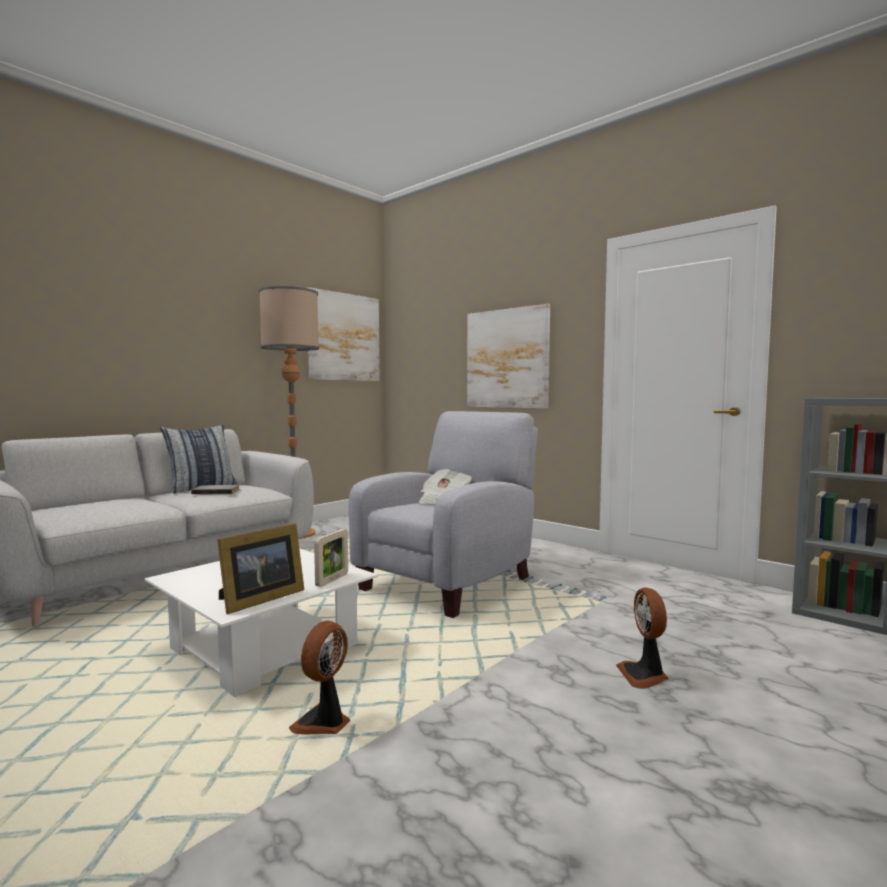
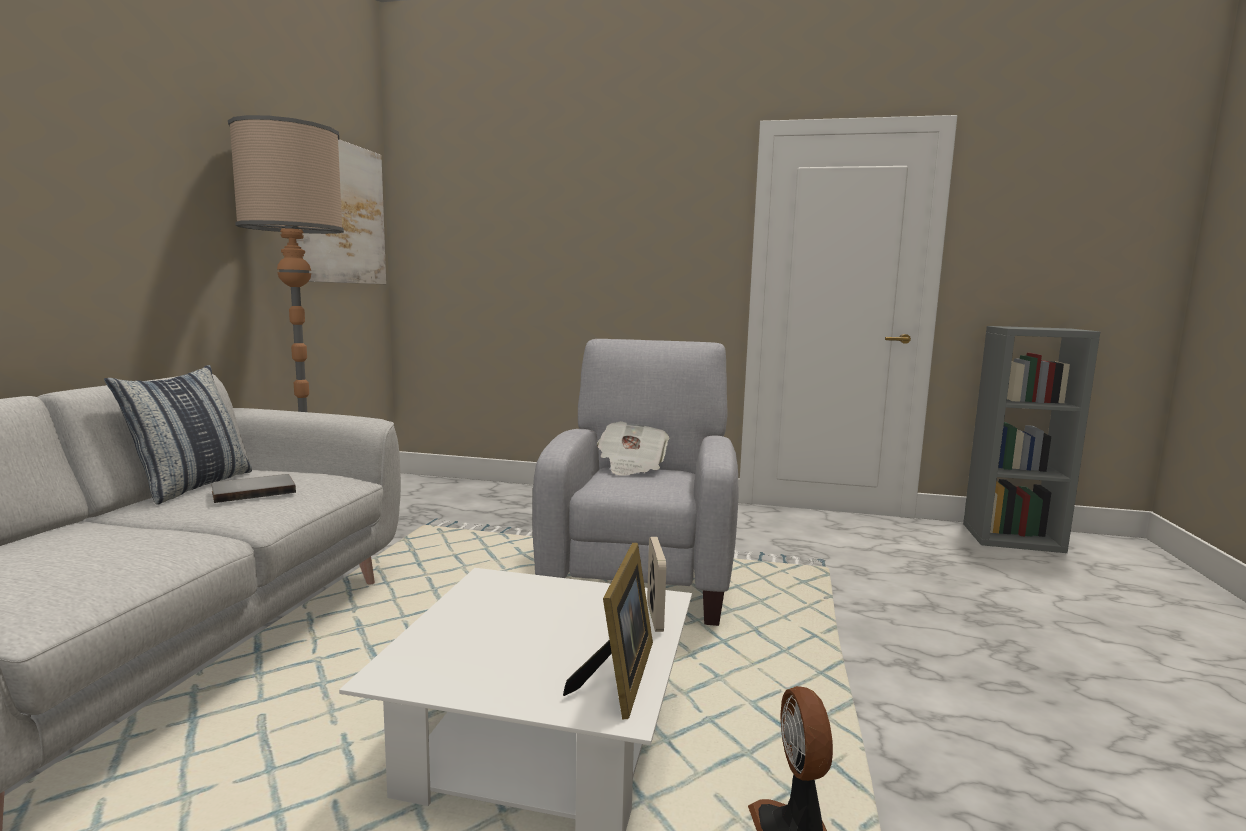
camera: 30 degrees left, 5 degrees up
(507, 358) = (610, 263): picture -> none
(644, 675) = (980, 646): fan -> none

